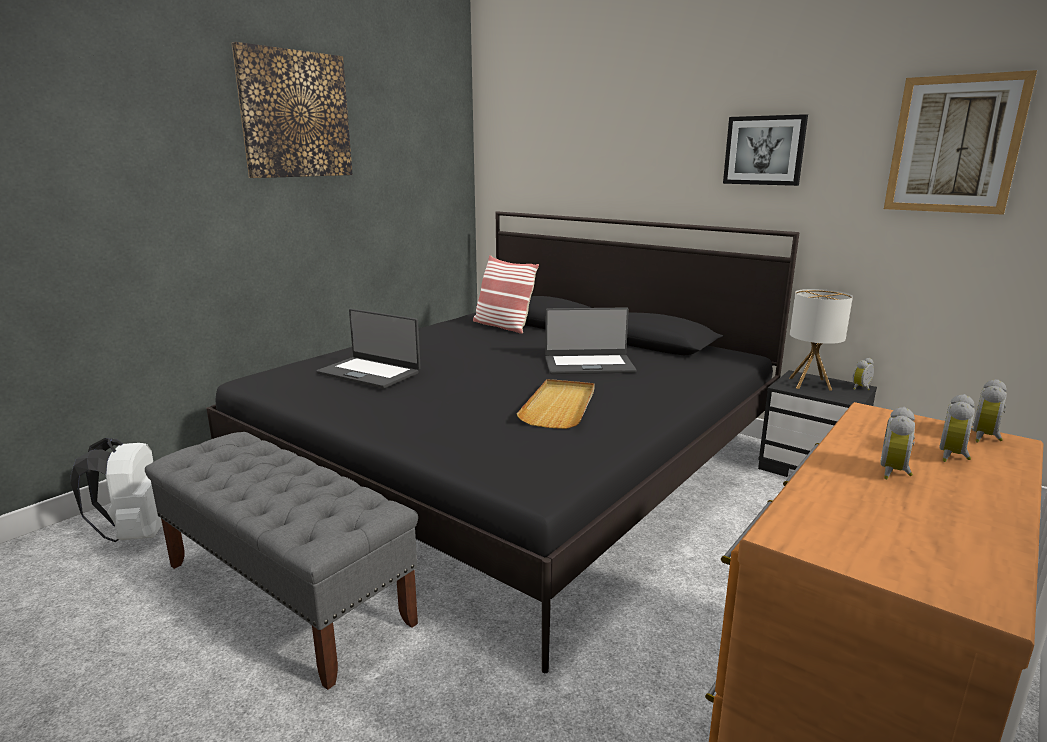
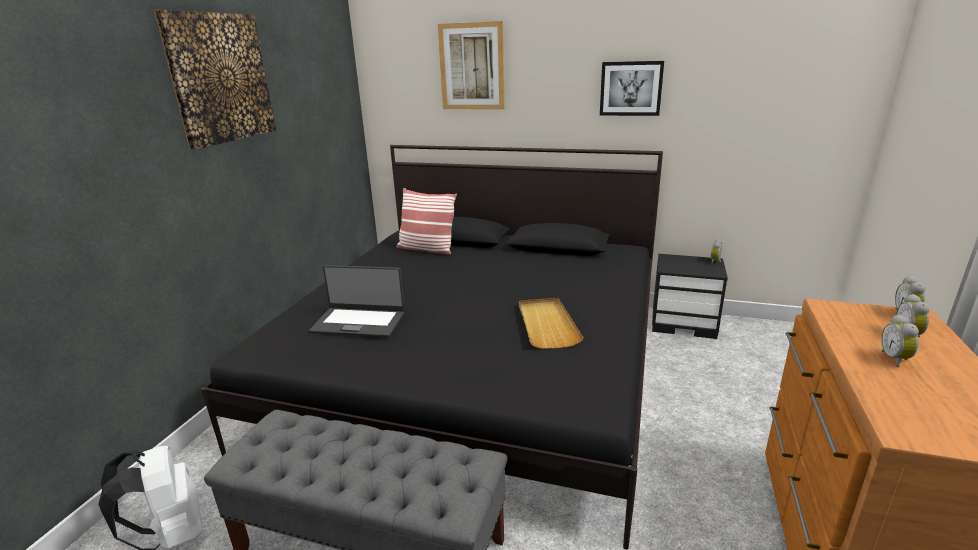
camera: 20 degrees left, 5 degrees up
(588, 365) = (531, 278): laptop -> none
(809, 384) = (681, 263): table lamp -> none
(954, 145) = (771, 83): picture -> picture (472, 67)

